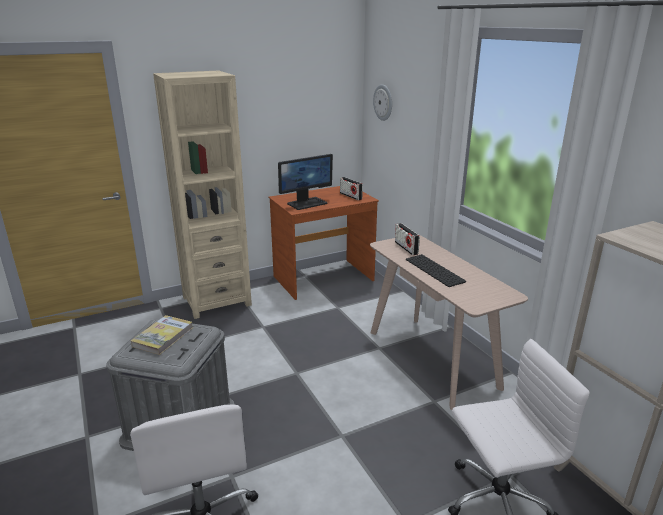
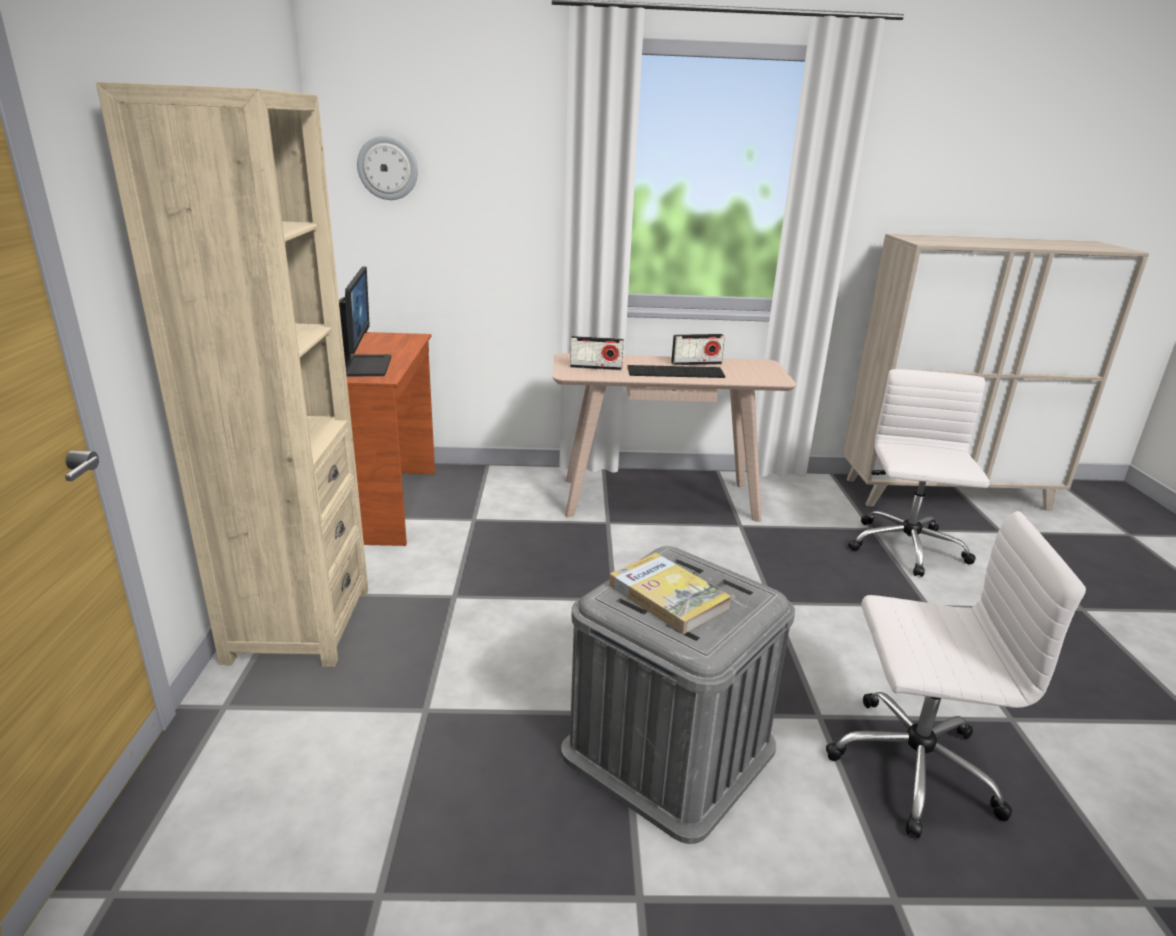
camera: 65 degrees left, 0 degrees up
(350, 196) = (385, 340): radio -> radio (696, 363)

